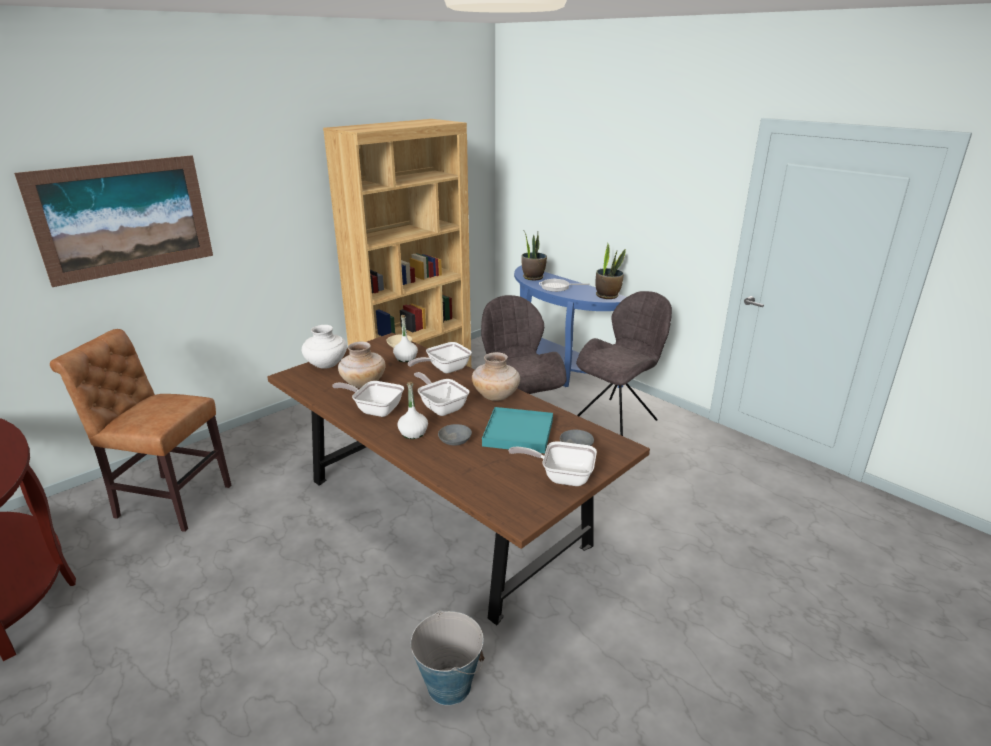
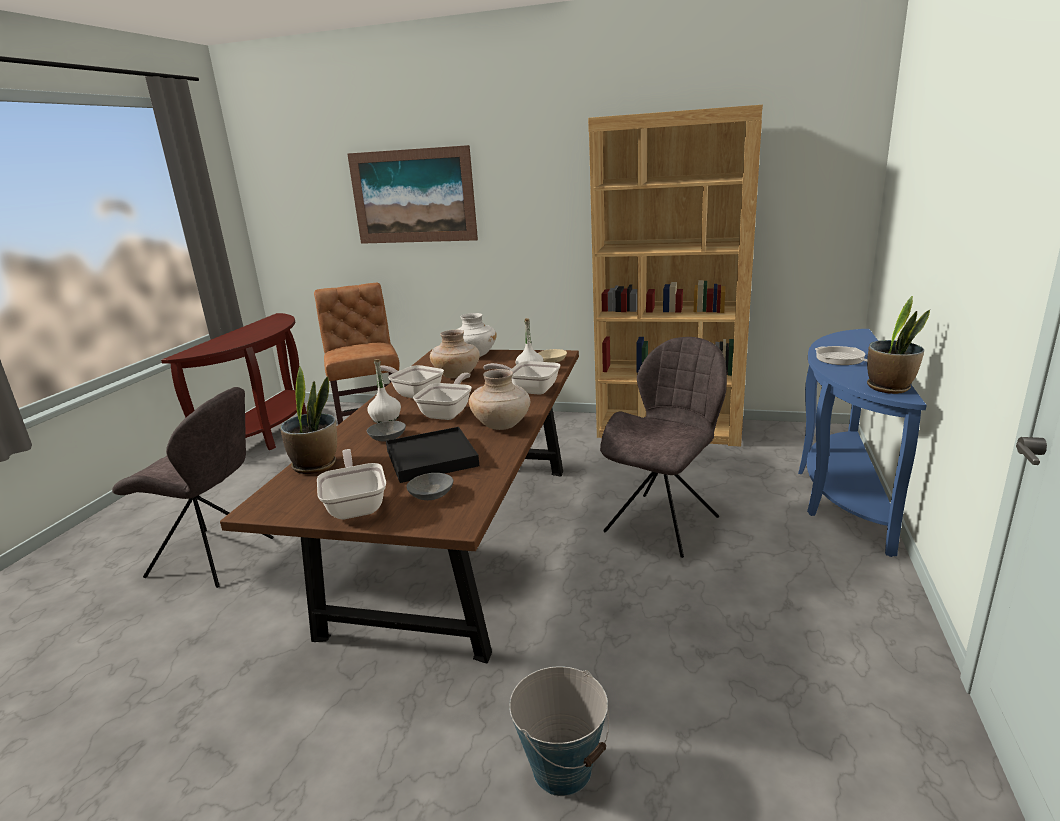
camera: 60 degrees right, 5 degrees down
(375, 409) = (414, 394): frying pan -> frying pan turned 45 degrees counterclockwise
(449, 685) = (222, 645): bucket -> bucket (562, 769)
(518, 433) = (432, 458): turquoise tray -> black tray
(533, 277) = (841, 343): potted plant -> potted plant (316, 465)
(617, 418) = (801, 583): grey chair -> grey chair (215, 558)

